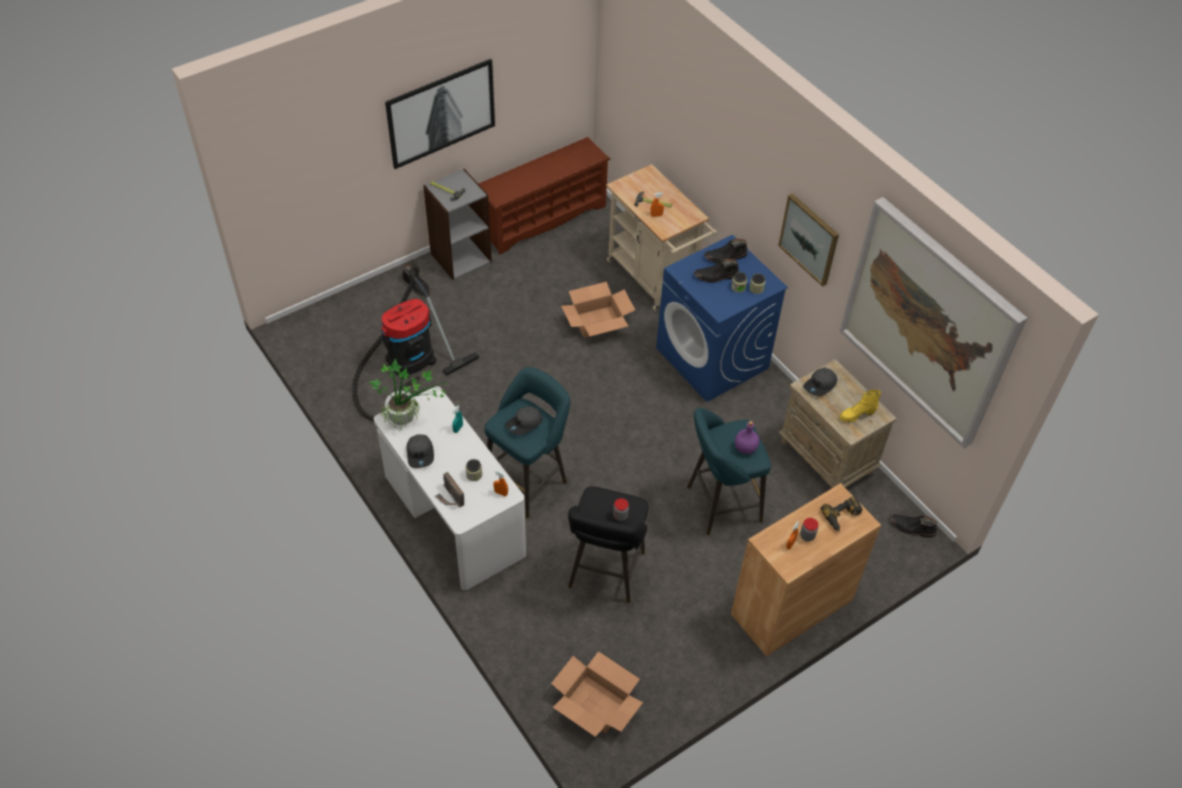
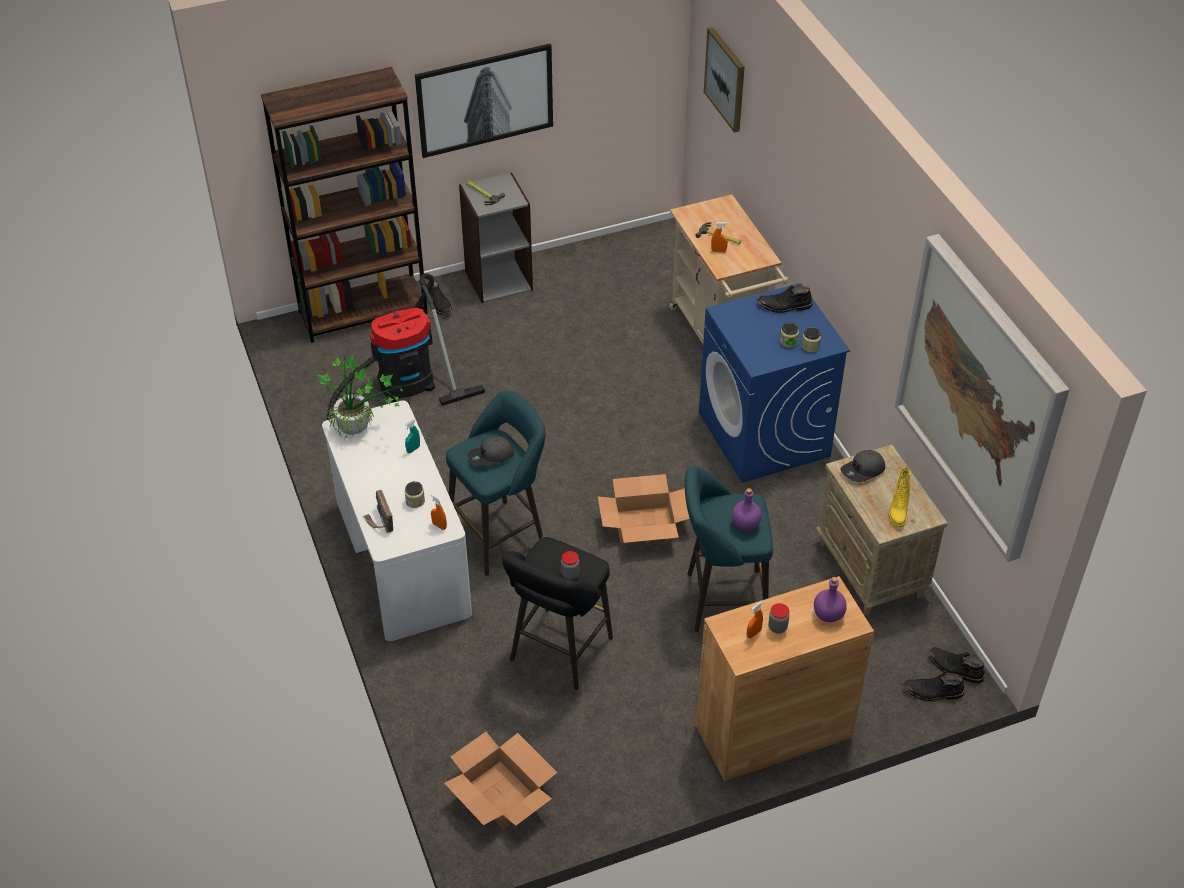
camera: 15 degrees right, 5 degrees down
(356, 303) = (363, 312): none -> brown bookcase
(420, 454) = (362, 469): grey cap -> none
(543, 218) = (609, 251): brown shoe rack -> none
(597, 321) = (637, 373): cardboard box -> cardboard box (644, 525)
(716, 276) = (765, 325): black boot -> black boot (933, 692)
(809, 239) = (872, 289): picture -> picture (726, 79)
(842, 517) = (828, 614): power drill -> purple bottle
(856, 415) = (897, 511): yellow boot -> yellow boot turned 75 degrees counterclockwise

